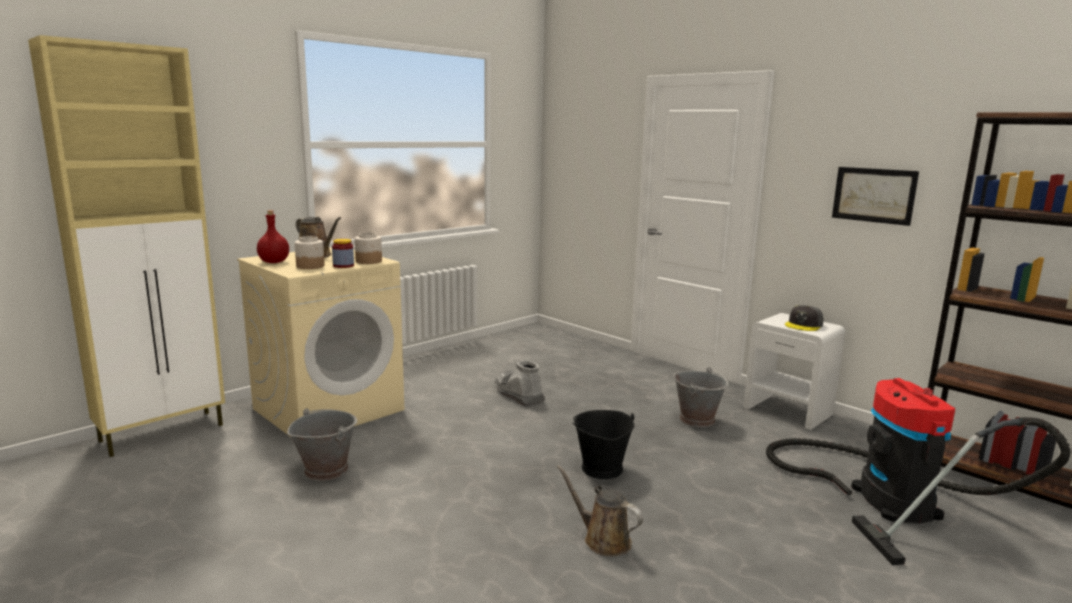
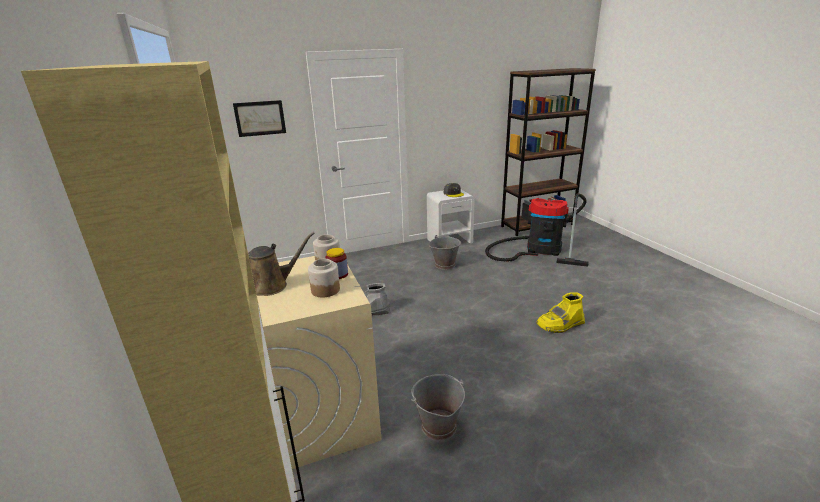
camera: 65 degrees left, 10 degrees up
(274, 262) = (283, 309): red bottle -> none
(601, 468) = (487, 307): black bucket -> none
(603, 540) = (560, 325): brown watering can -> yellow boot
(873, 195) = (464, 117): picture -> picture (260, 118)

